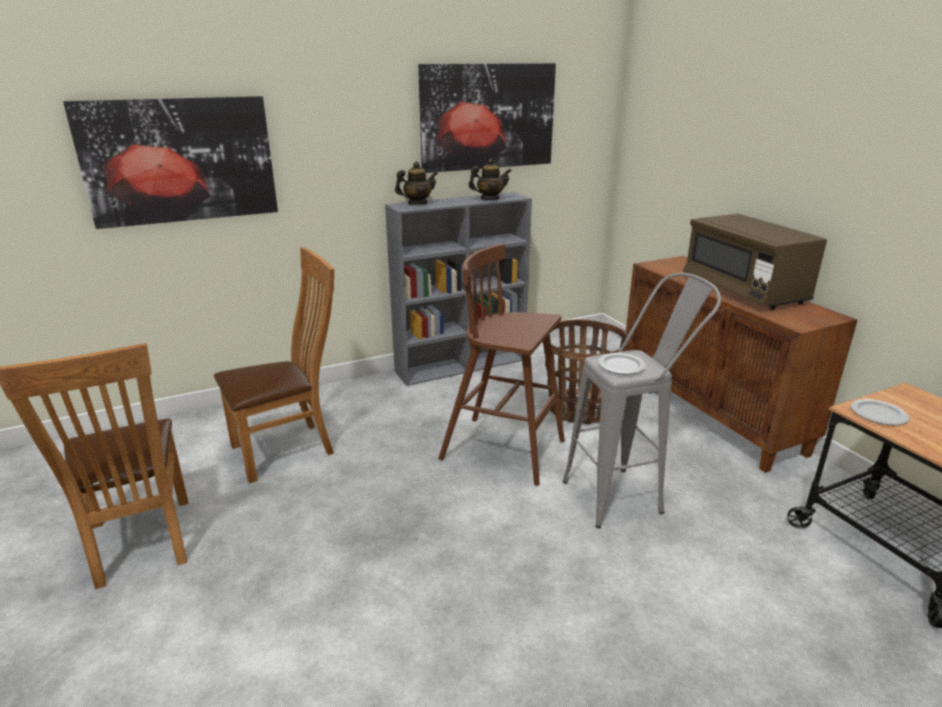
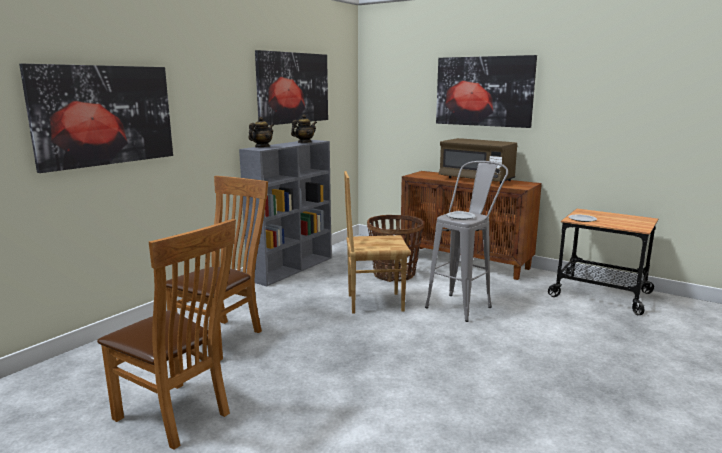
camera: 30 degrees left, 10 degrees down
(505, 450) = (374, 302): brown stool -> brown chair
(791, 137) = (484, 91): none -> picture

